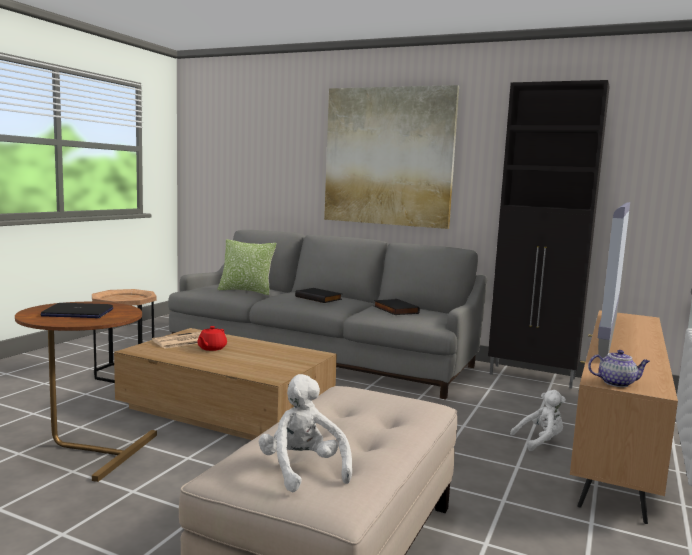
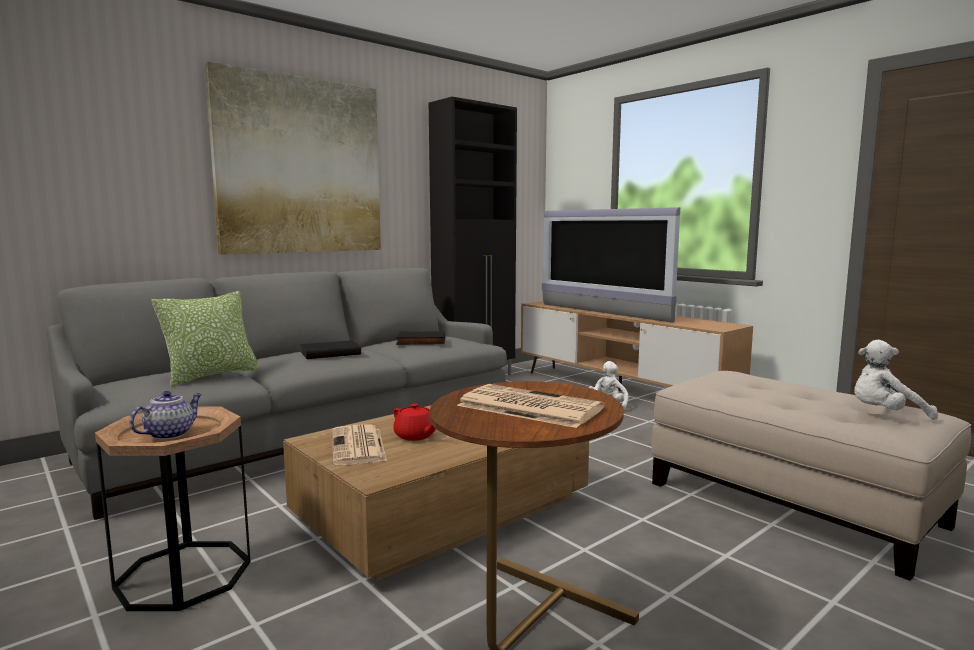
camera: 65 degrees left, 0 degrees up
(77, 313) = (527, 407): laptop -> newspaper
(617, 383) = (720, 327): teapot -> teapot (170, 434)

